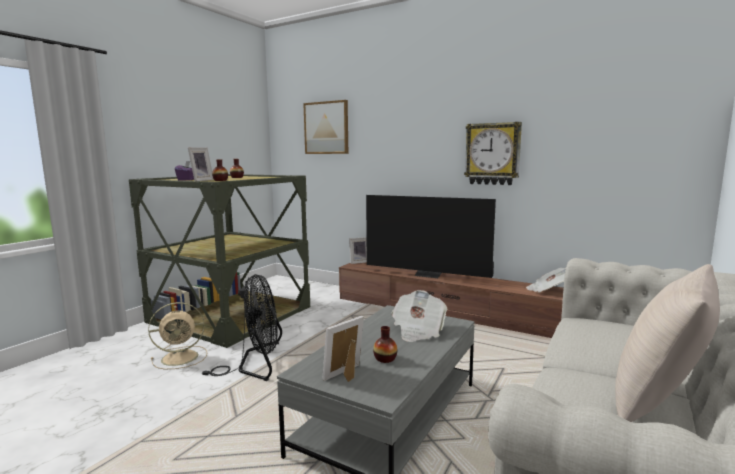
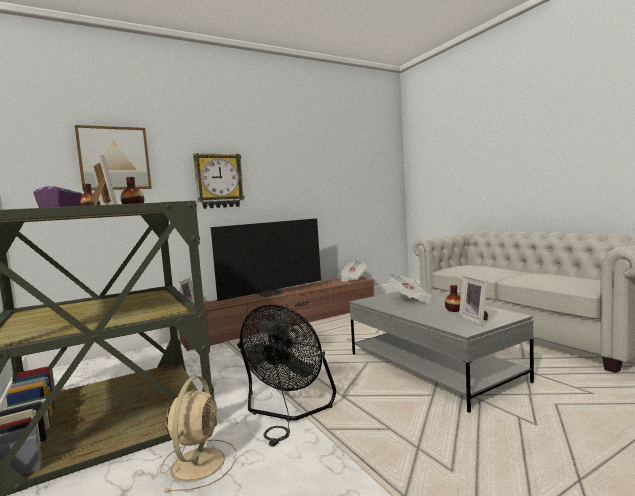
camera: 60 degrees left, 5 degrees down
(492, 154) = (296, 185): wall clock -> wall clock (219, 181)
(658, 402) = (547, 272): beige pillow -> none

